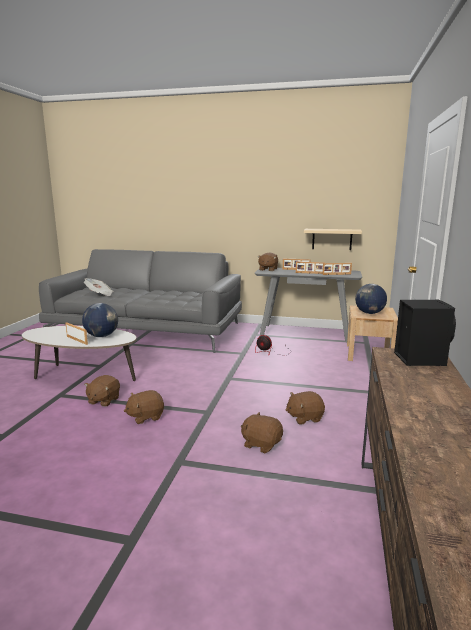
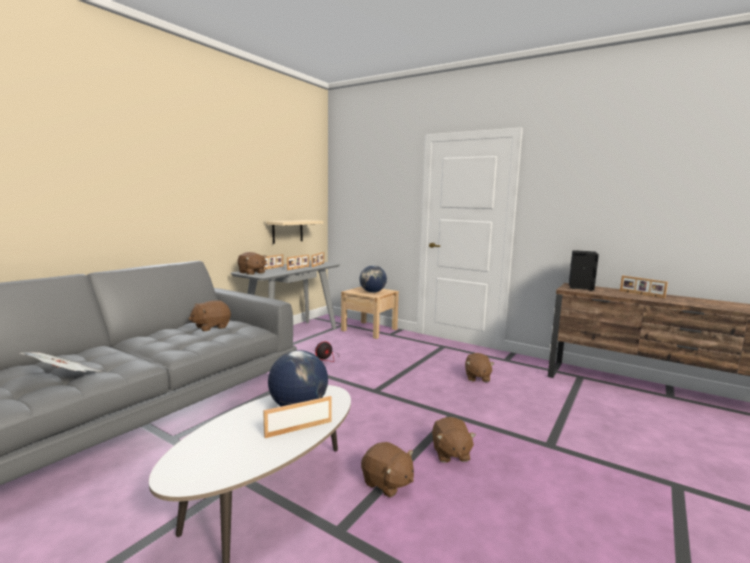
camera: 70 degrees left, 5 degrees down
(261, 444) = (519, 402): brown plush toy -> brown plush toy (211, 327)
(437, 396) = (641, 294): none -> picture frame

